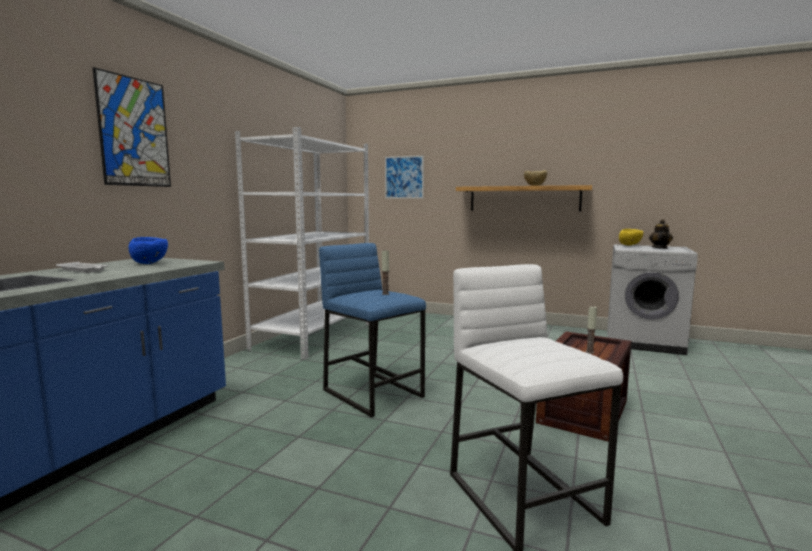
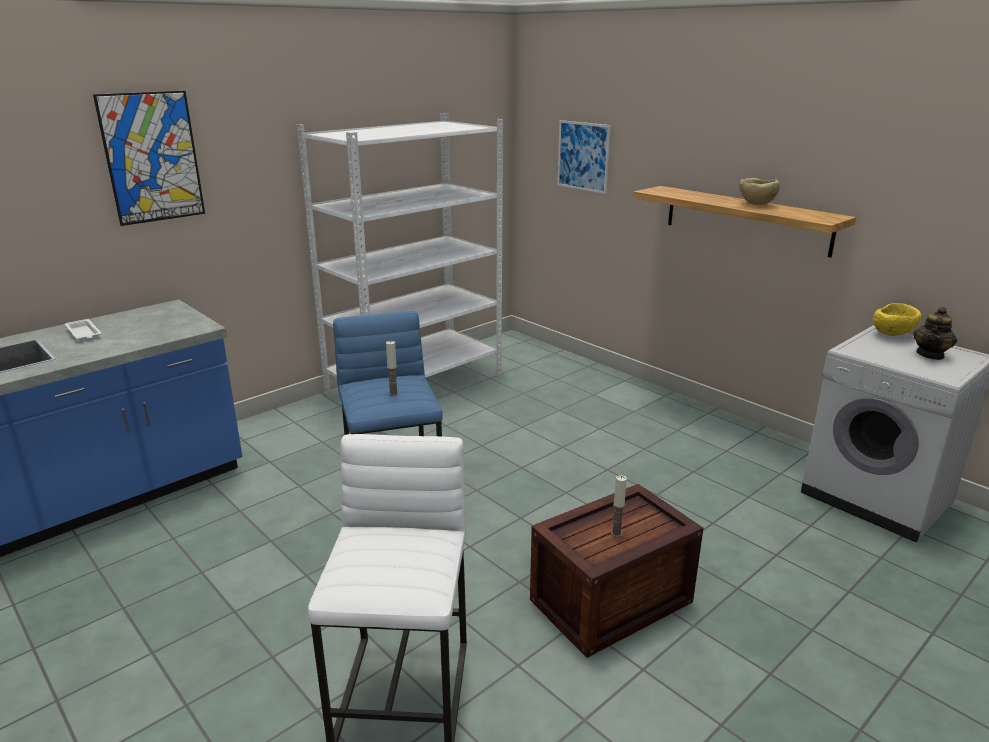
camera: 25 degrees right, 15 degrees up
(150, 263) = (156, 322): blue bowl -> none

